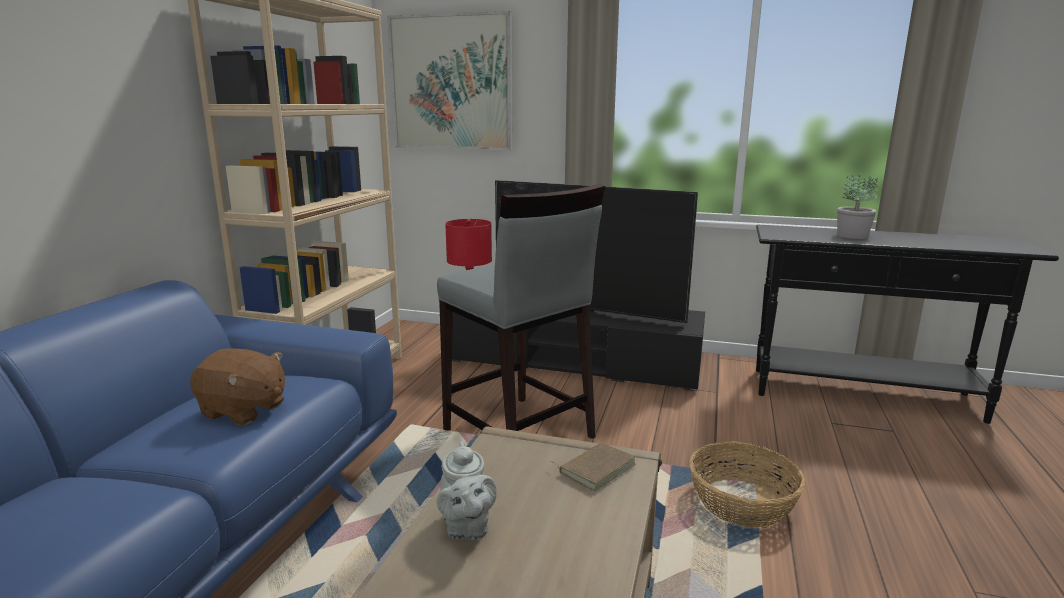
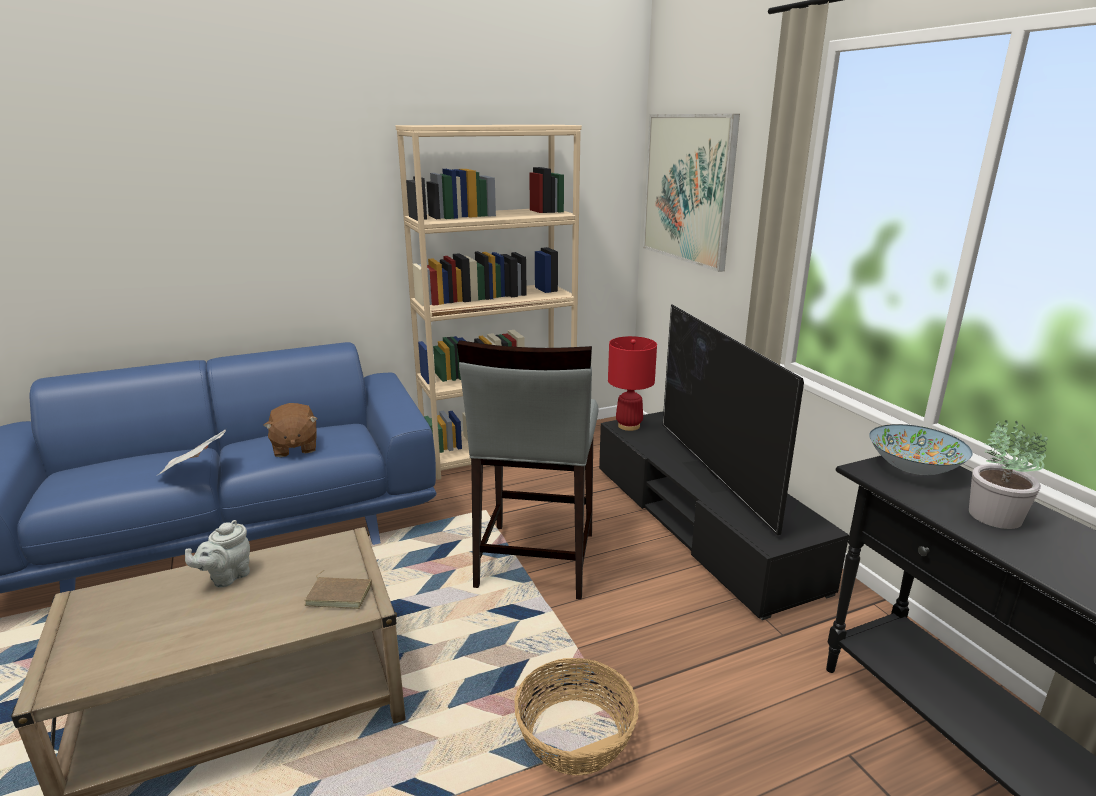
camera: 50 degrees right, 5 degrees up
(148, 485) = (195, 469): none -> newspaper
(783, 231) = (913, 468): none -> bowl

